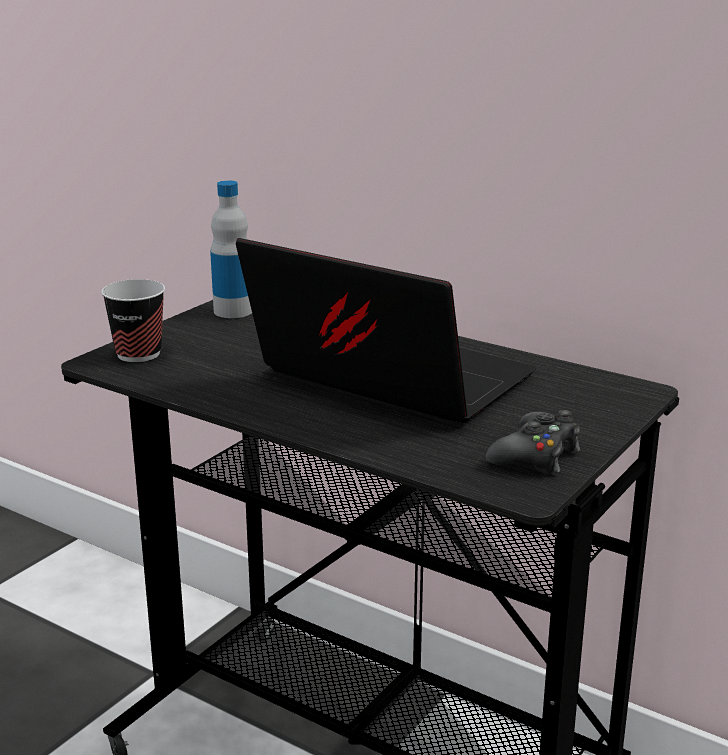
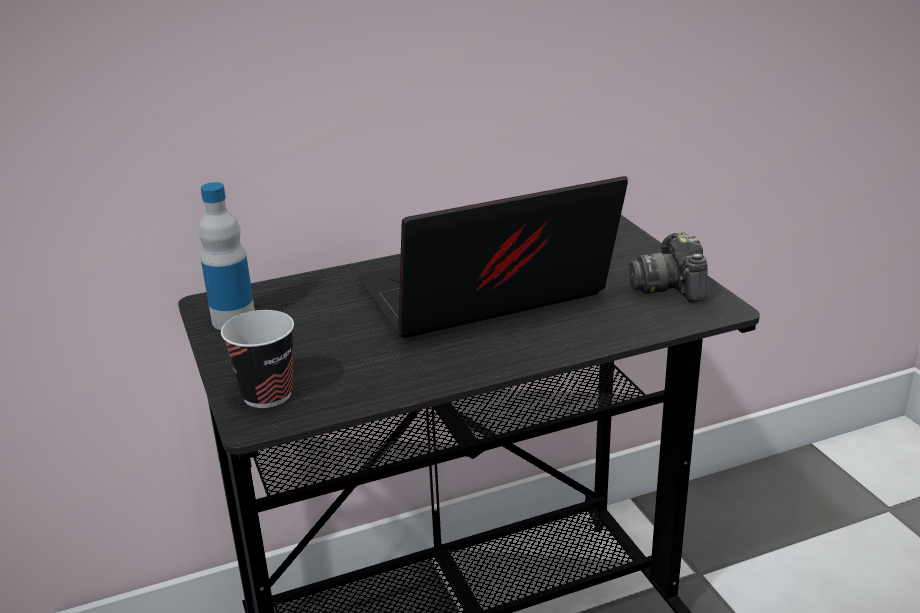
camera: 55 degrees left, 5 degrees up
(535, 455) = (670, 287): black game controller -> camera

